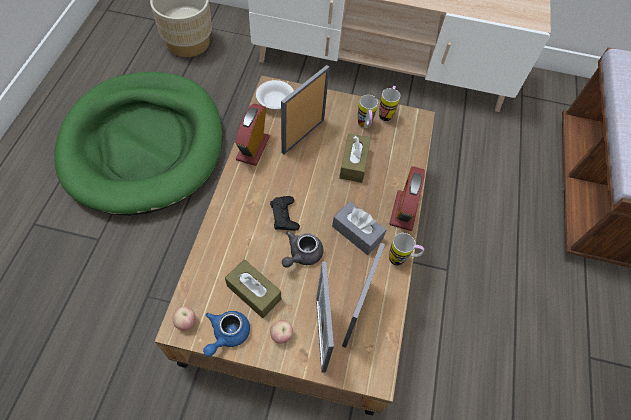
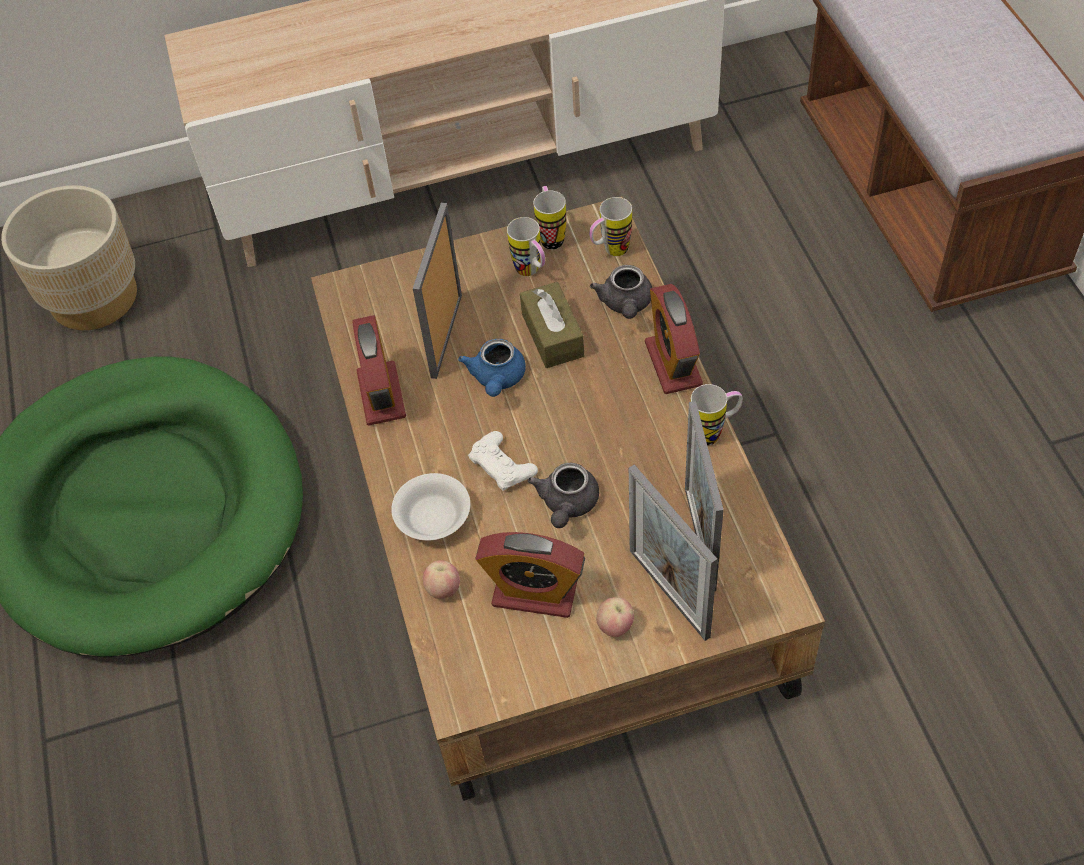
camera: 20 degrees left, 5 degrees down
(186, 322) = (464, 688): apple -> apple (443, 589)
(227, 334) = (537, 670): blue teapot -> blue teapot (497, 379)
(254, 292) = (534, 593): brown tissue box -> alarm clock
(275, 102) = (364, 307): white bowl -> white bowl (433, 518)
(284, 216) = (502, 465): black game controller -> white game controller
(357, 232) = (626, 430): grey tissue box -> none
(400, 167) = (626, 305): none -> grey teapot
(410, 136) = (610, 251): none -> mug

